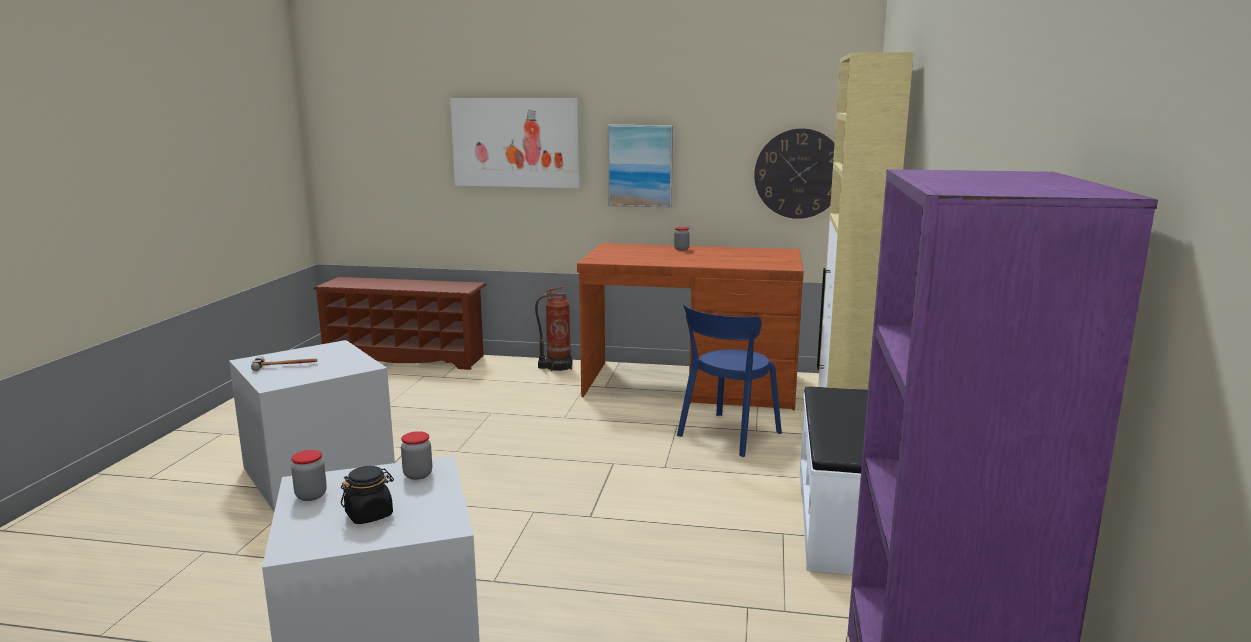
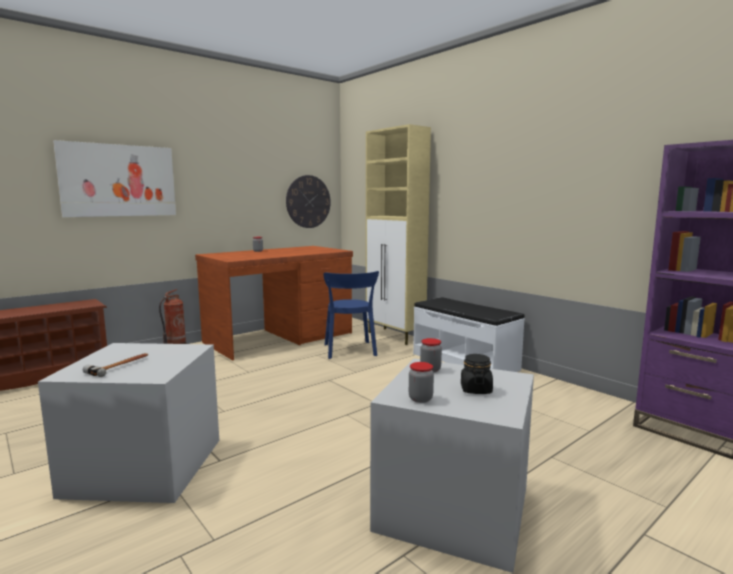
camera: 50 degrees left, 5 degrees down
(640, 166) = (217, 198): picture -> none

